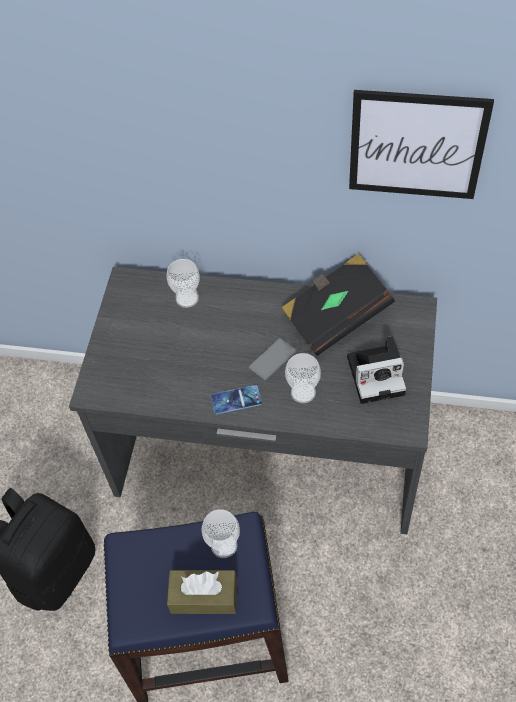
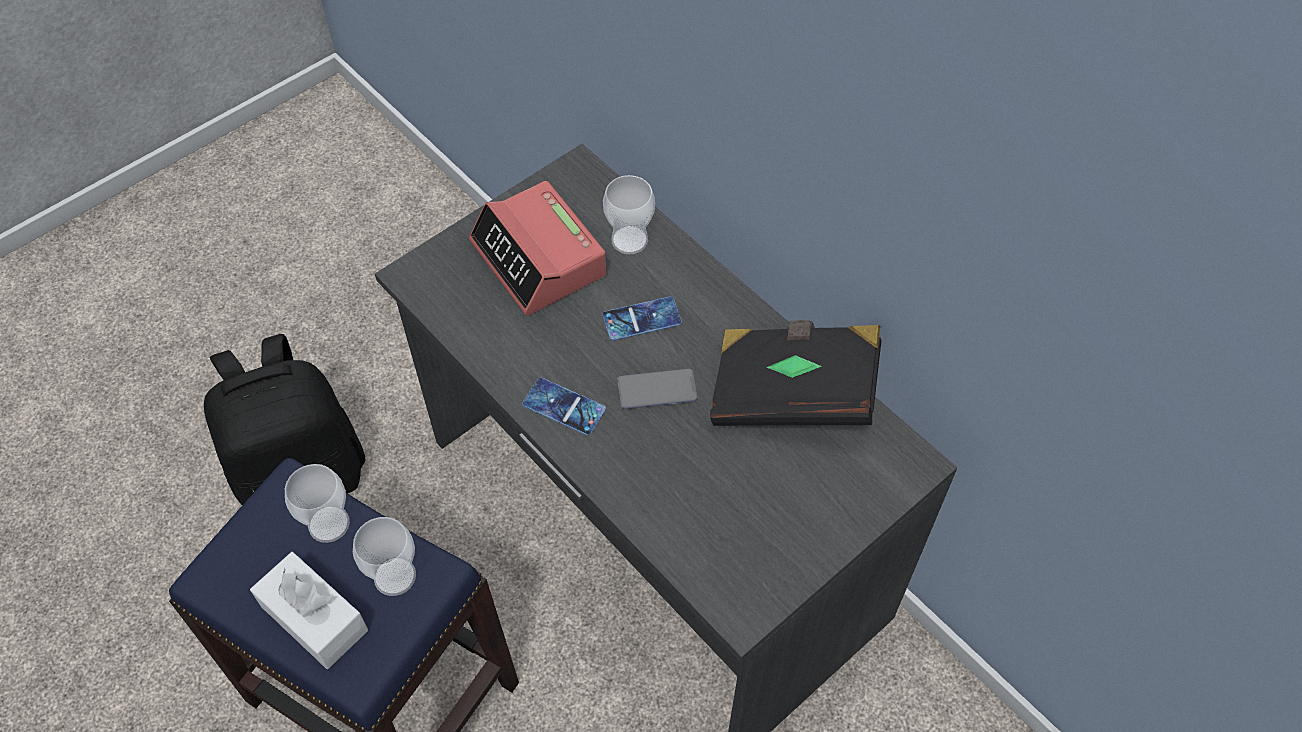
camera: 35 degrees right, 0 degrees up
(150, 339) = (539, 259): none -> alarm clock
(204, 596) = (314, 618): brown tissue box -> white tissue box
(231, 332) = (642, 319): none -> phone
(303, 392) = (653, 459): cup -> cup (329, 524)
(378, 374) = (772, 509): camera -> none
(416, 145) = (994, 194): picture -> none

